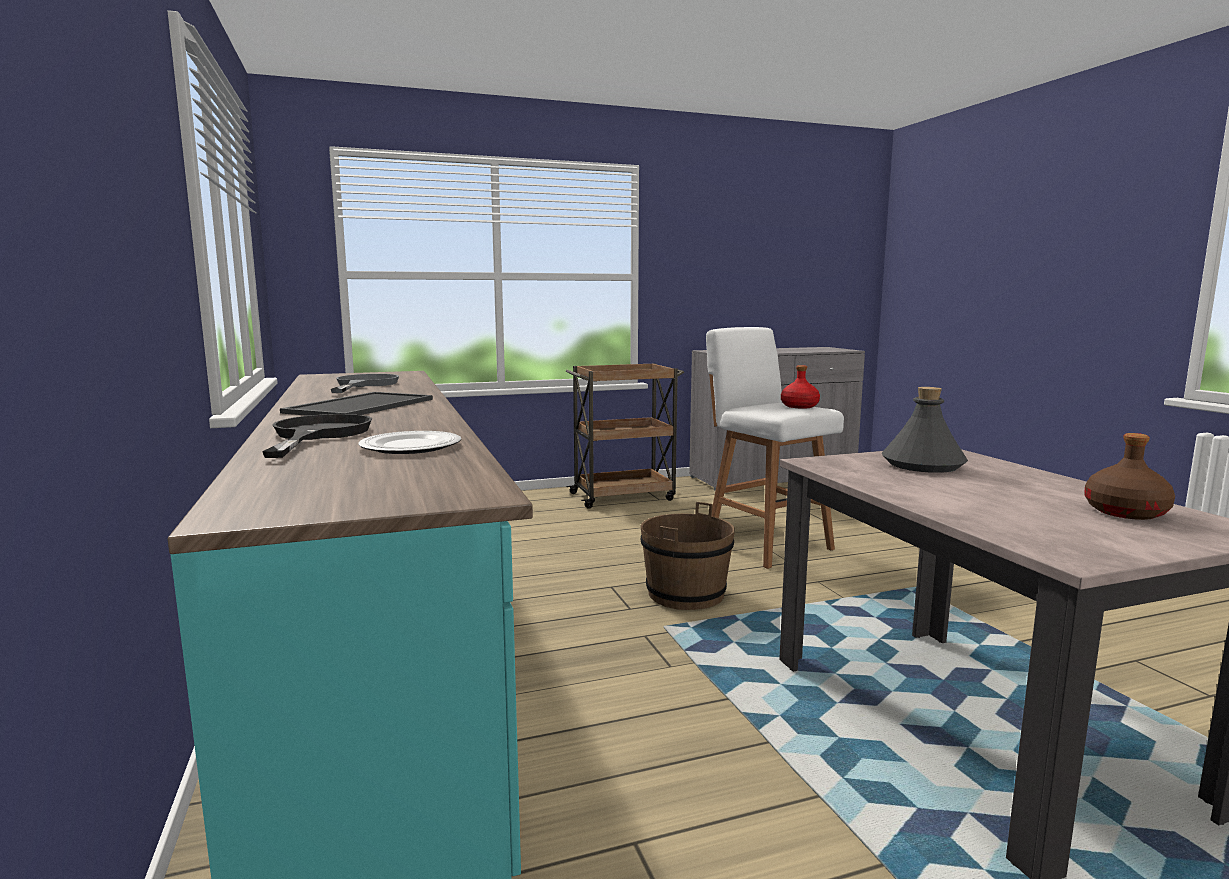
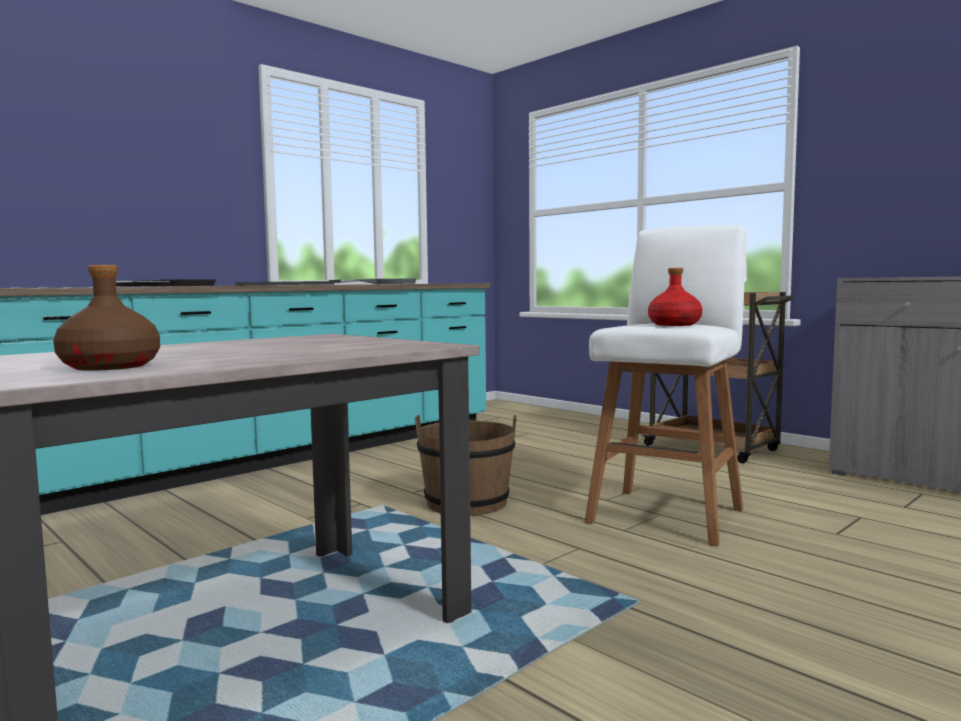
camera: 65 degrees right, 5 degrees down
(922, 465) = (335, 343): grey bottle -> none

